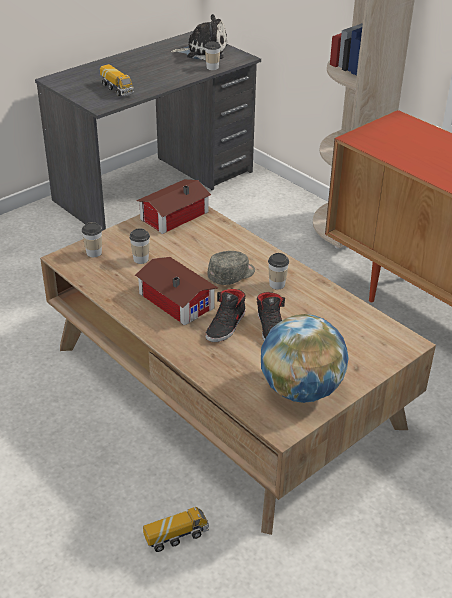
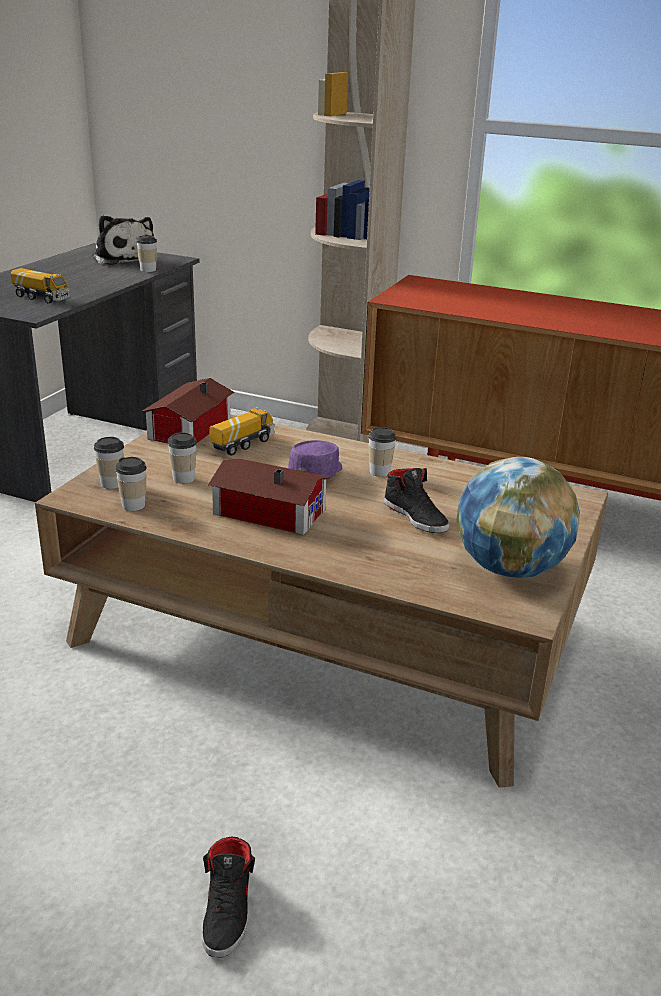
camera: 25 degrees left, 10 degrees down
(95, 274) = (133, 505): none -> cup
(176, 536) = (396, 830): toy truck -> toy truck (243, 444)
(203, 51) = (123, 258): plush toy -> plush toy turned 75 degrees clockwise
(226, 325) = (357, 524): black shoe -> black shoe (228, 909)
(232, 275) = (317, 473): grey cap -> purple cap

